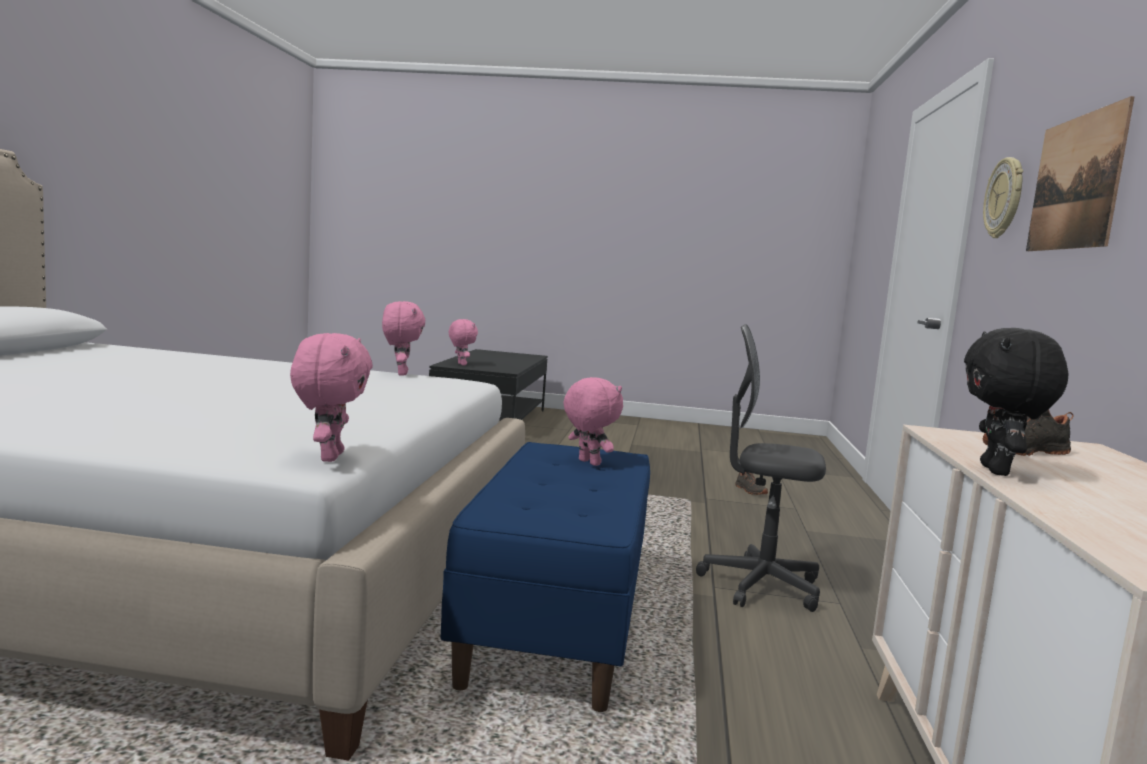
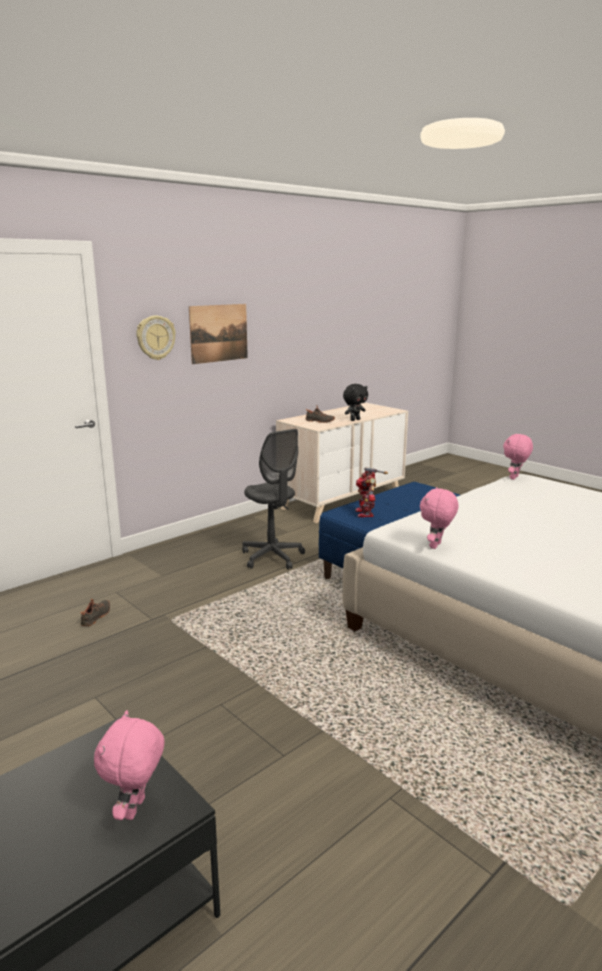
camera: 140 degrees left, 10 degrees up
(587, 463) = (366, 513): pink plush toy -> toy robot

